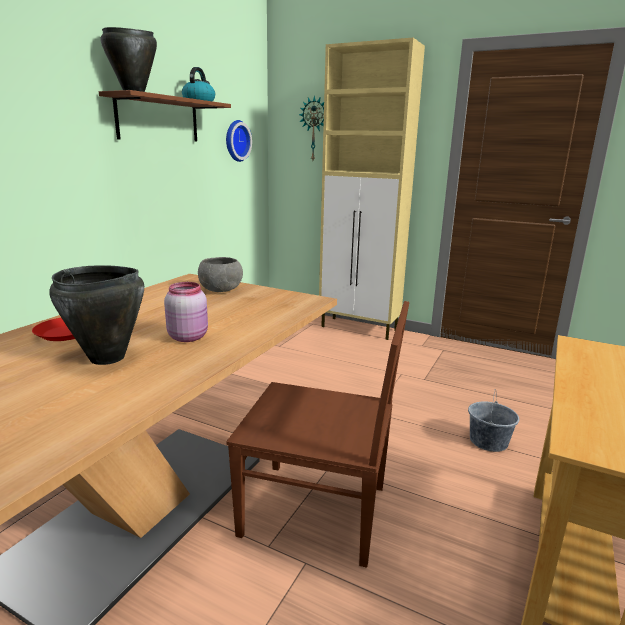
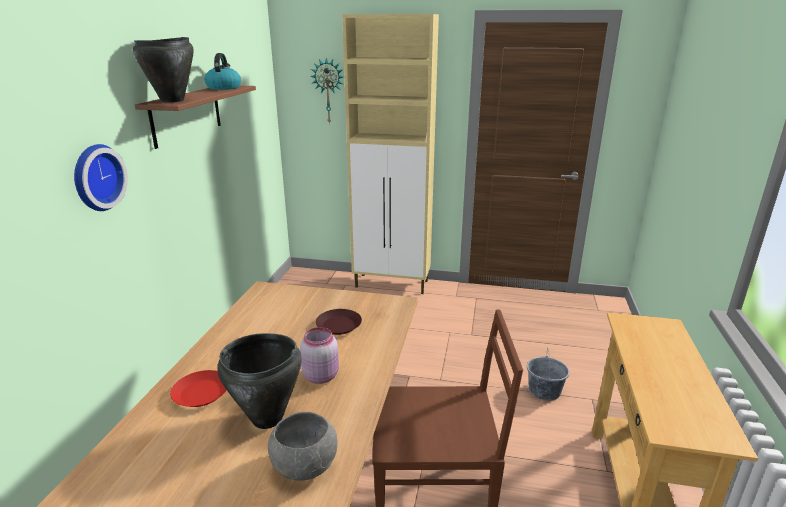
camera: 15 degrees left, 5 degrees up
(221, 290) = (306, 302): grey bowl -> grey bowl (305, 465)
(236, 141) = (251, 112): wall clock -> wall clock (95, 177)
(239, 307) = (339, 326): none -> brown plate

